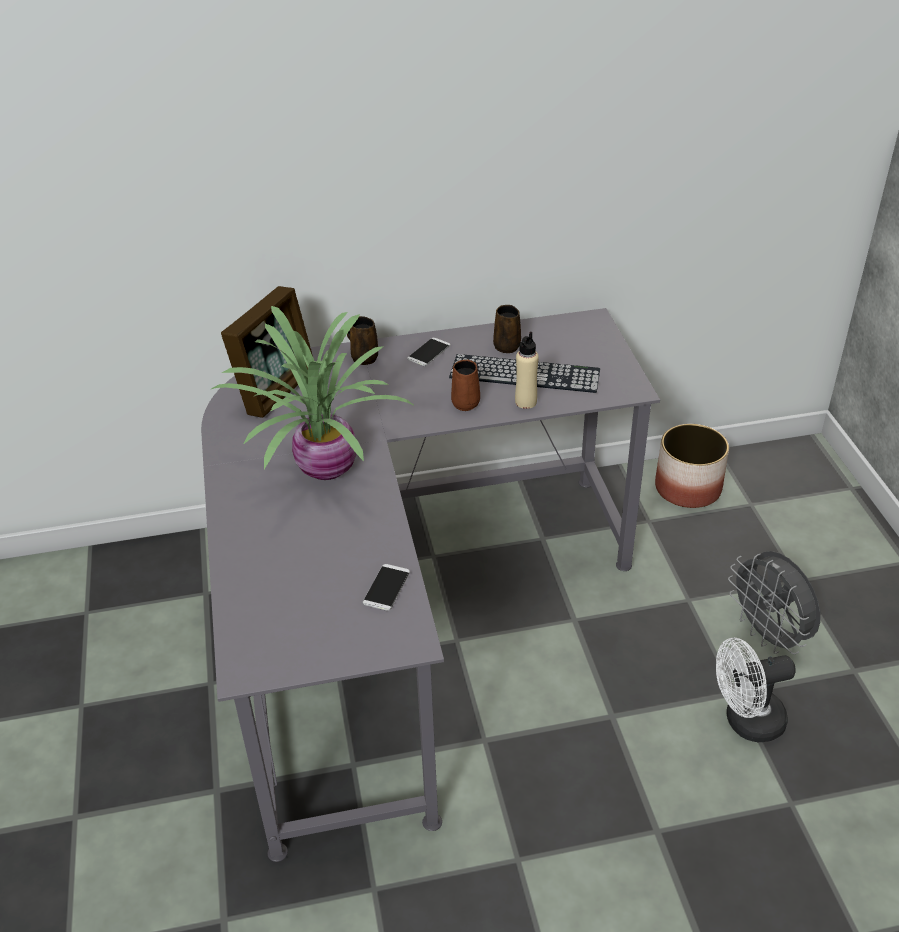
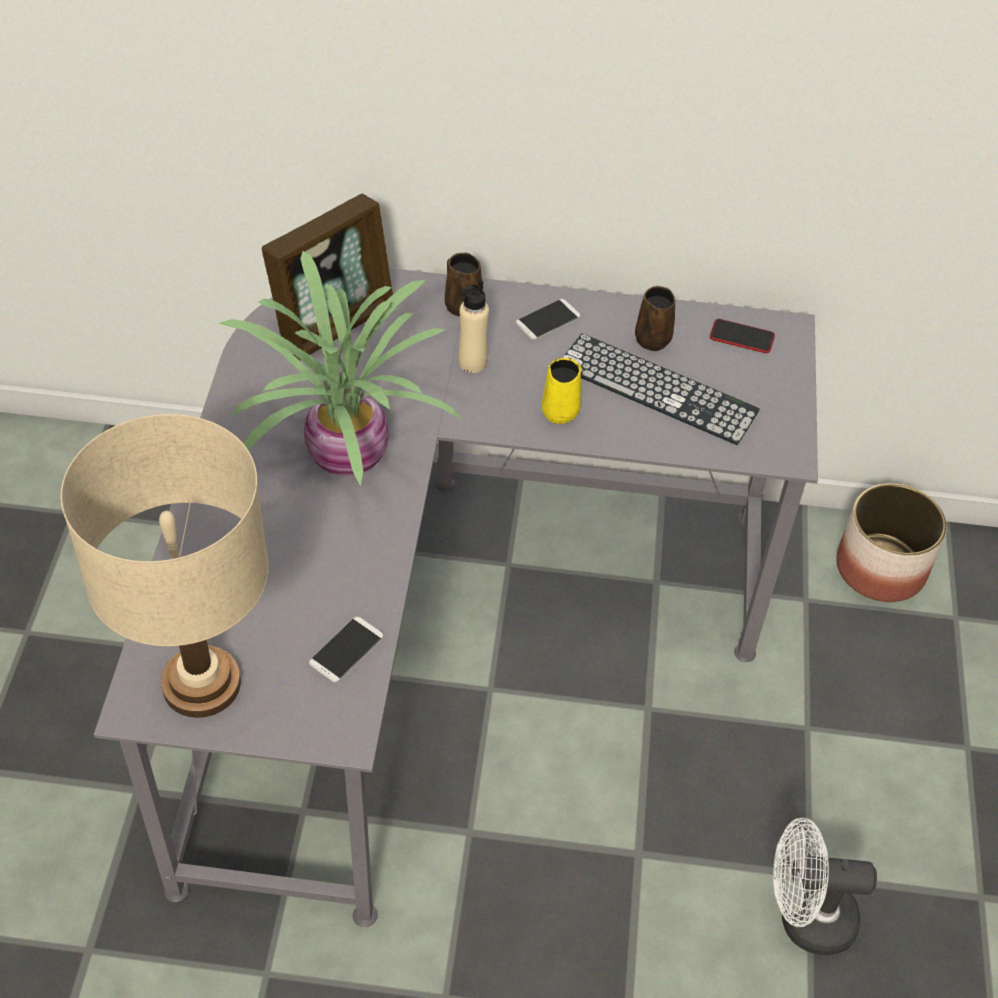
camera: 15 degrees right, 10 degrees up
(287, 640) = (202, 684): none -> beige table lamp
(466, 402) = (561, 410): brown mug -> yellow mug
(525, 402) = (638, 432): beige bottle -> beige bottle (472, 363)
(565, 331) = (741, 337): none -> phone
(768, 635) = (890, 811): grey fan -> none

